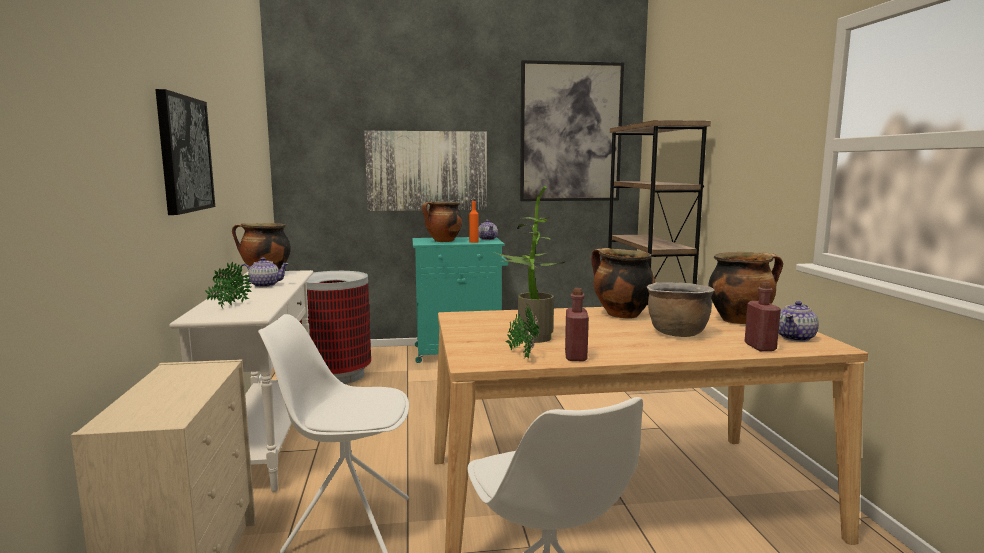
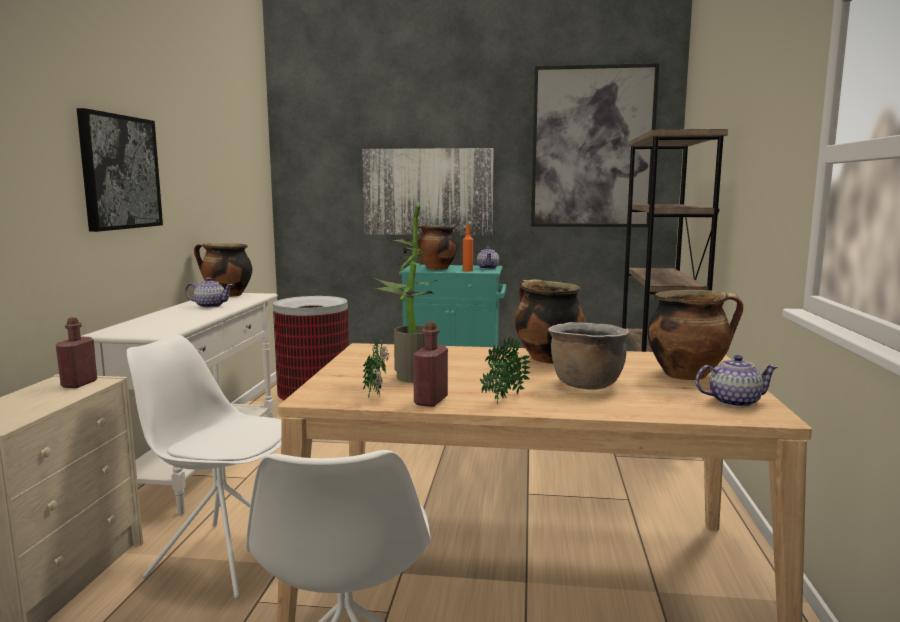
camera: 15 degrees right, 0 degrees up
(228, 307) = (148, 324): potted plant -> potted plant (501, 401)
(760, 347) = (669, 409): red bottle -> red bottle (79, 384)
(795, 338) = (733, 402): teapot -> teapot turned 150 degrees counterclockwise

